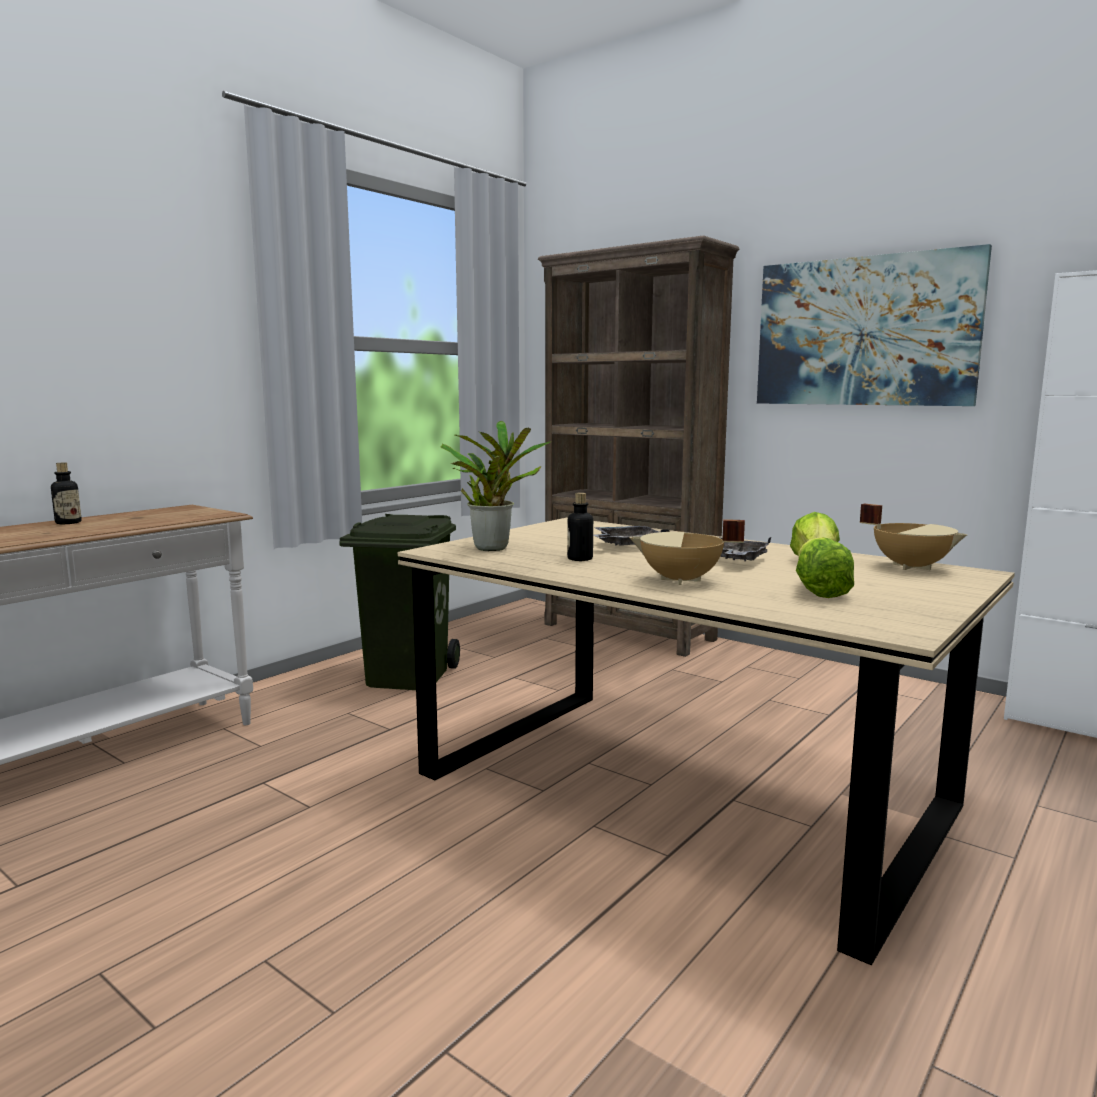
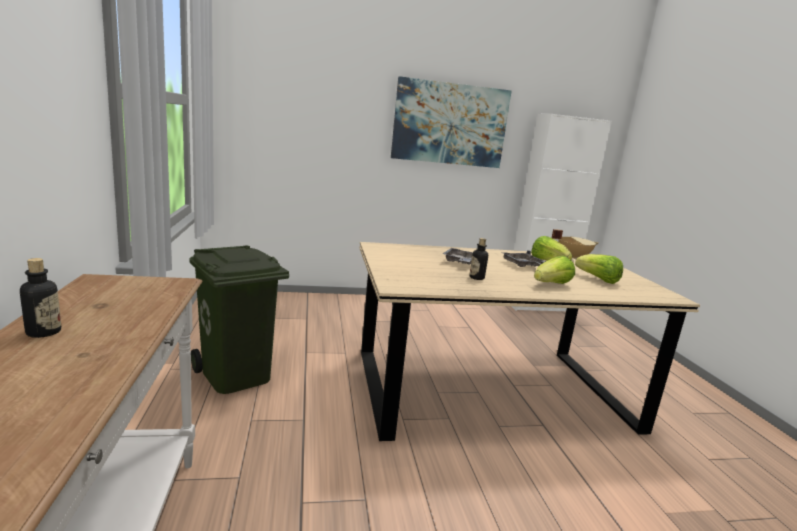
camera: 50 degrees left, 5 degrees up
(493, 547) = (414, 277): potted plant -> none
(629, 632) = (311, 301): brown bookcase -> none
(681, 580) = (552, 284): beige cooking pot -> lettuce

